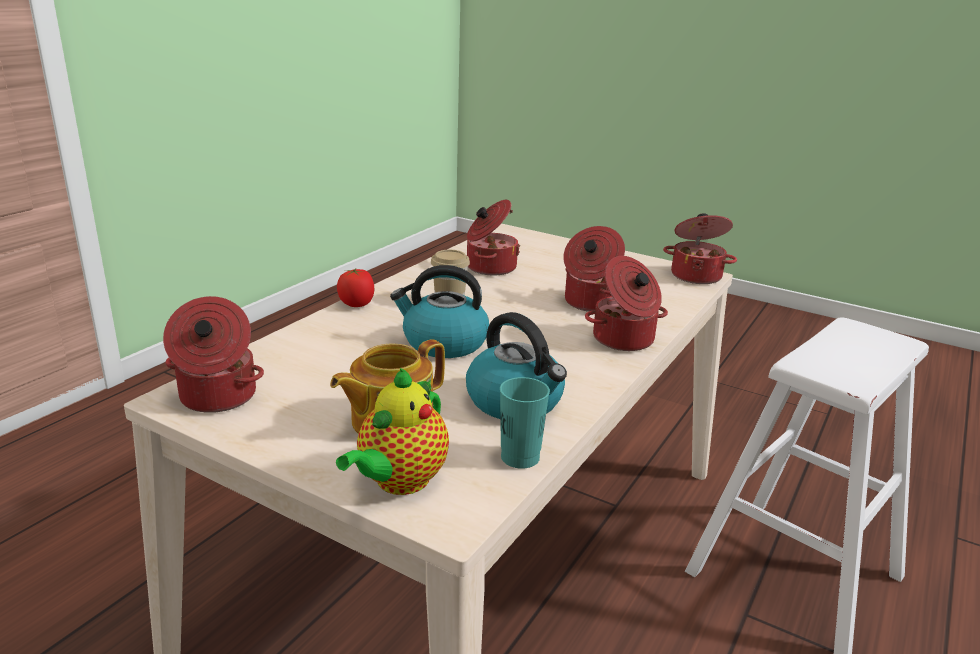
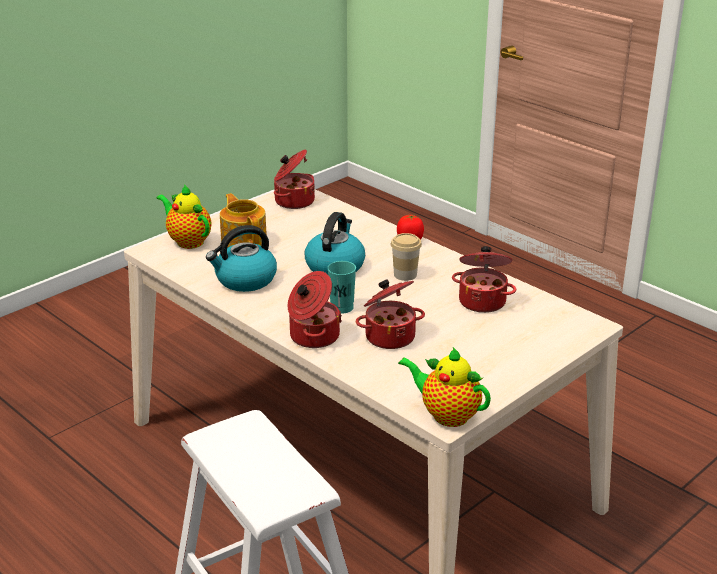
camera: 105 degrees right, 5 degrees up
(520, 457) = (188, 273): turquoise cup -> turquoise cup (342, 308)
(696, 275) = (446, 415): cooking pot -> teapot

